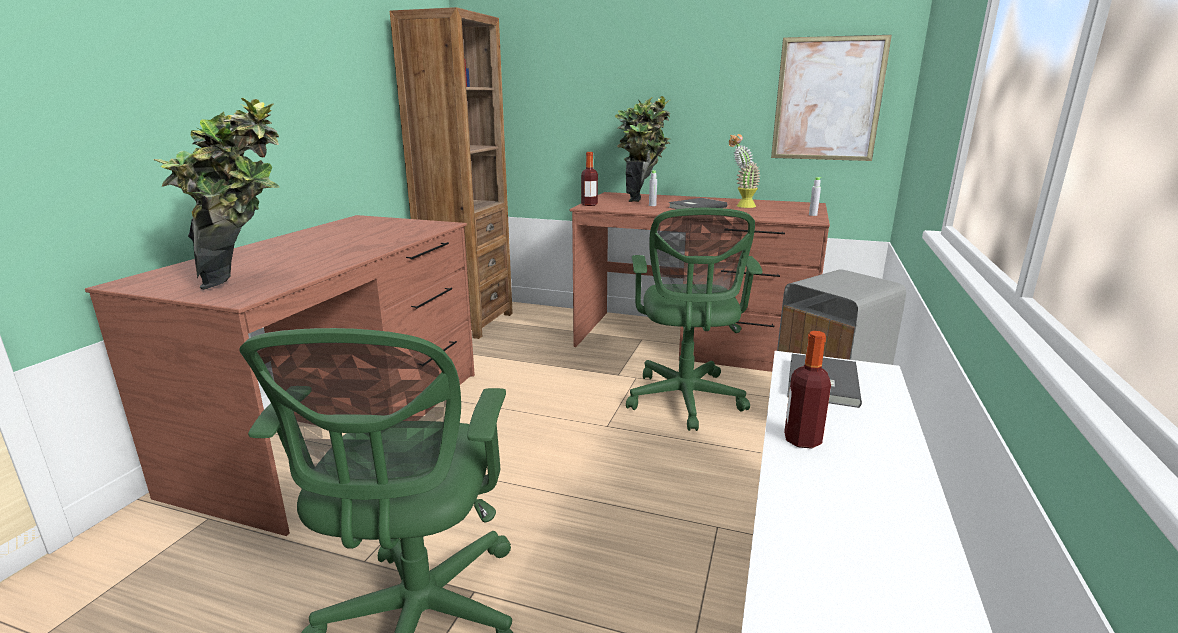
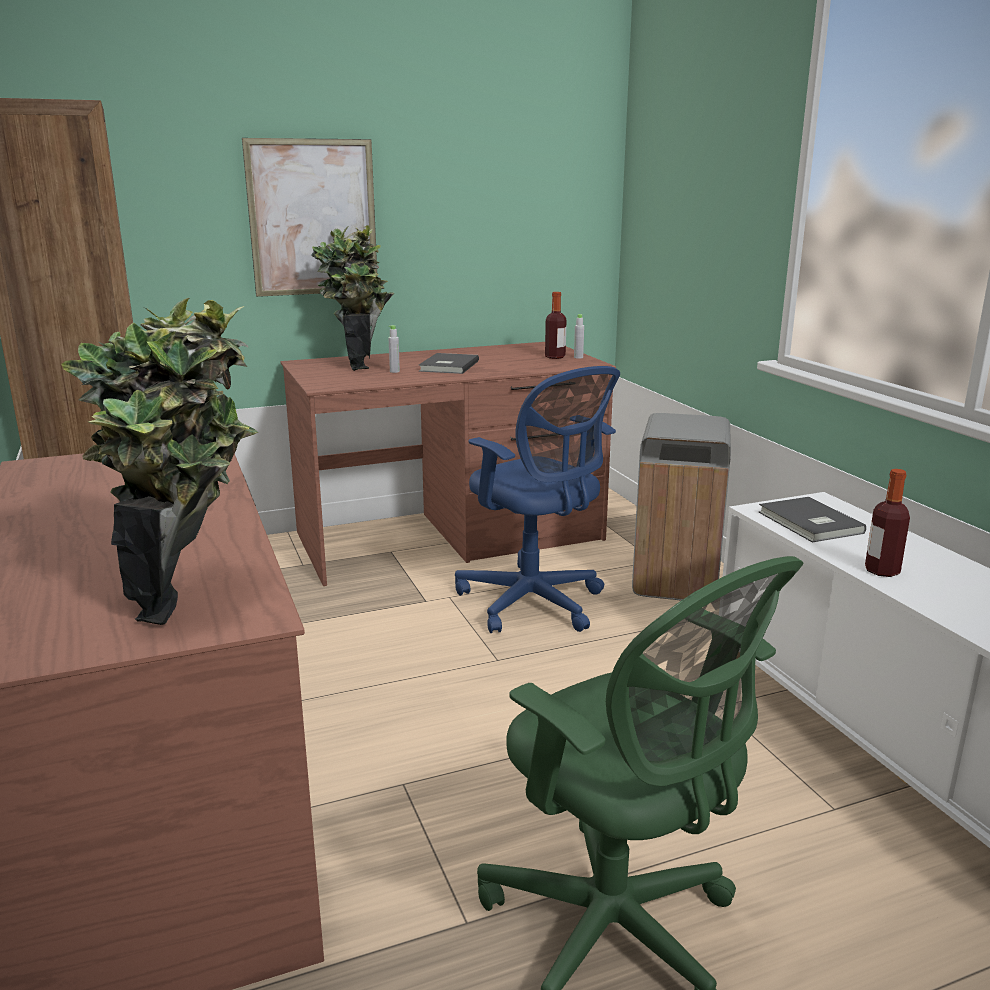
camera: 40 degrees left, 0 degrees up
(589, 204) = (317, 383): bottle -> bottle (555, 357)
(685, 401) = (534, 604): green office chair -> blue office chair
(740, 206) = (487, 357): potted plant -> none
(827, 99) = (542, 223): picture -> picture (313, 218)

